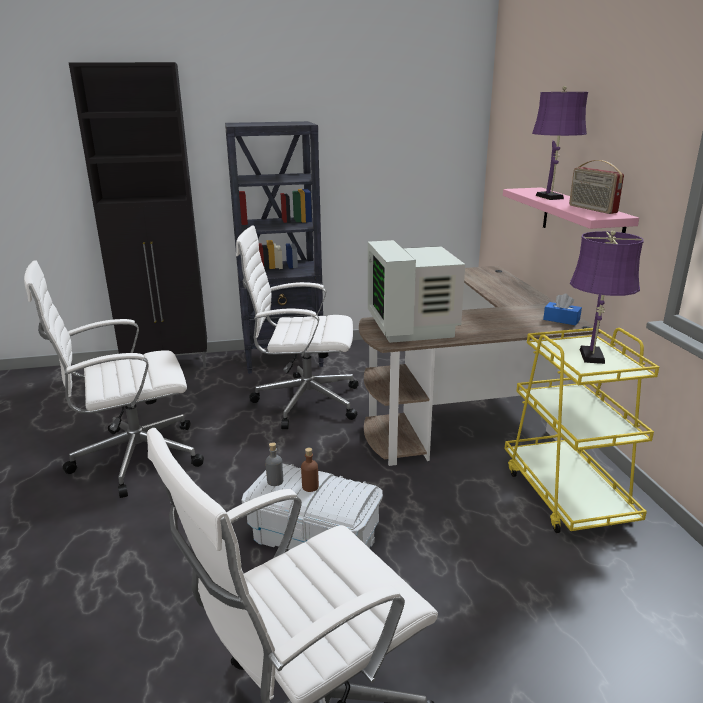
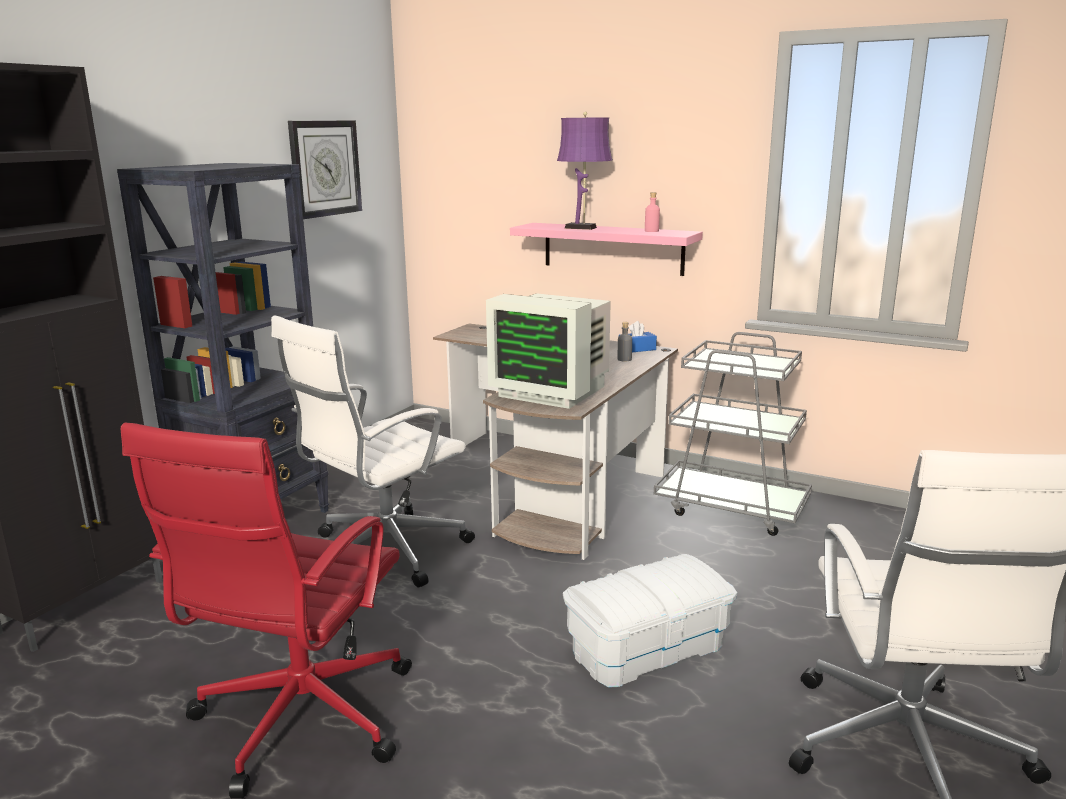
camera: 50 degrees left, 5 degrees down
(133, 458) = (300, 720): white office chair -> red office chair
(275, 481) = (615, 597): grey bottle -> grey bottle (624, 359)
(310, 487) = (652, 581): brown bottle -> none
(401, 128) = (325, 168): none -> wall clock
(566, 494) = (731, 508): yellow cart -> grey cart
(591, 209) = (651, 231): radio -> pink bottle
(592, 358) = (745, 362): purple table lamp -> none

